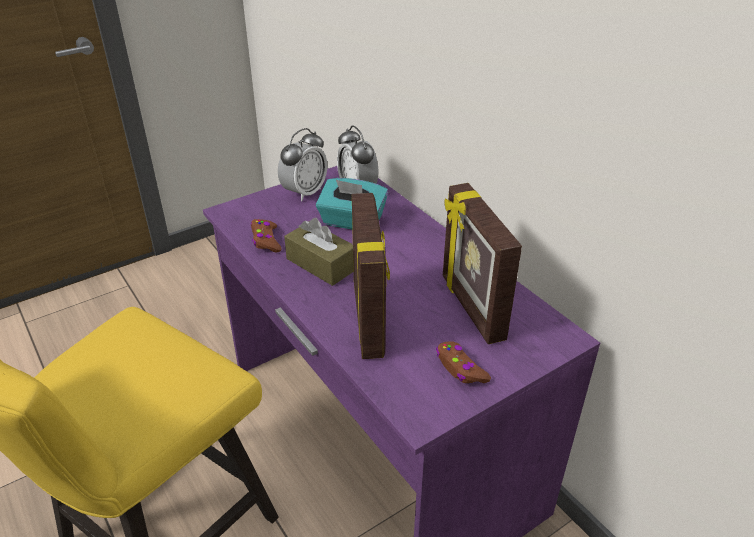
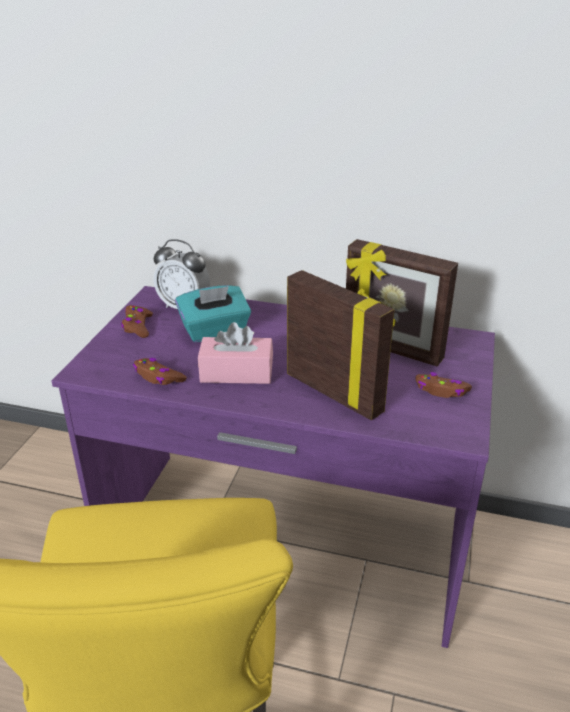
camera: 40 degrees left, 5 degrees down
(304, 192) = (137, 326): alarm clock -> brown game controller
(321, 264) = (236, 373): brown tissue box -> pink tissue box

